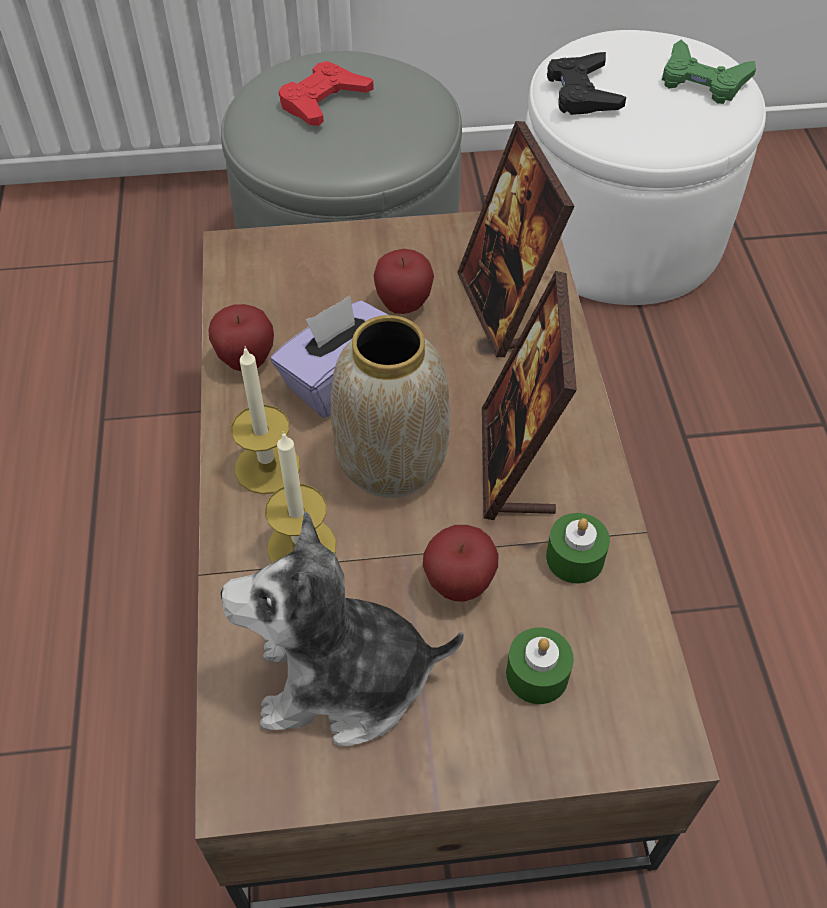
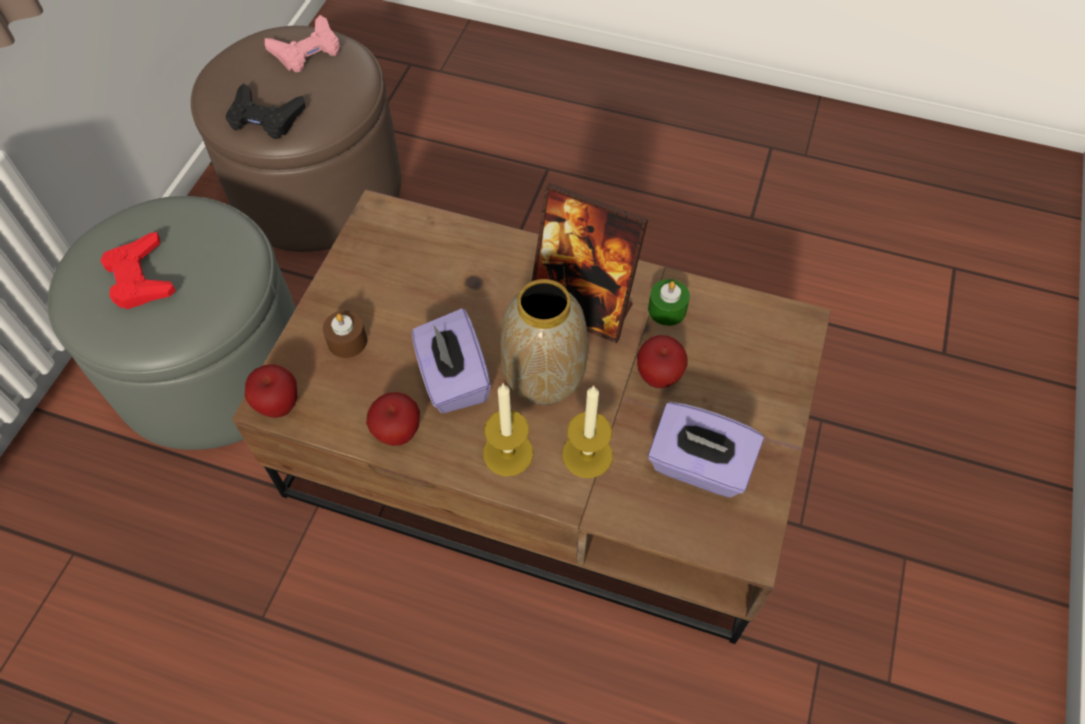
camera: 65 degrees left, 5 degrees up
(340, 274) = (347, 341): none -> brown candle
(343, 680) = (698, 466): plush toy -> purple tissue box
(403, 305) = (405, 314): apple -> apple (279, 405)
(505, 309) = (447, 258): picture frame -> none
(537, 674) = (736, 363): green candle -> none
(619, 233) = (317, 188): white ottoman -> brown ottoman
(702, 81) = (307, 51): green game controller -> pink game controller

